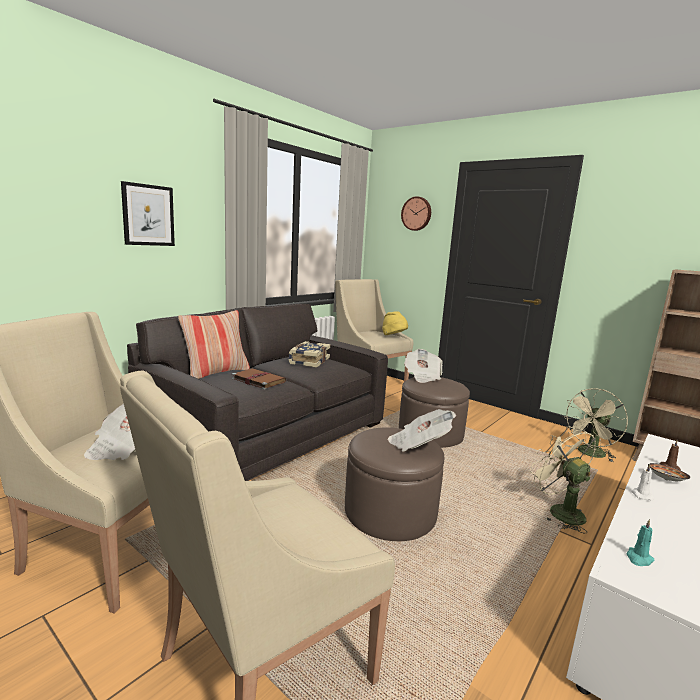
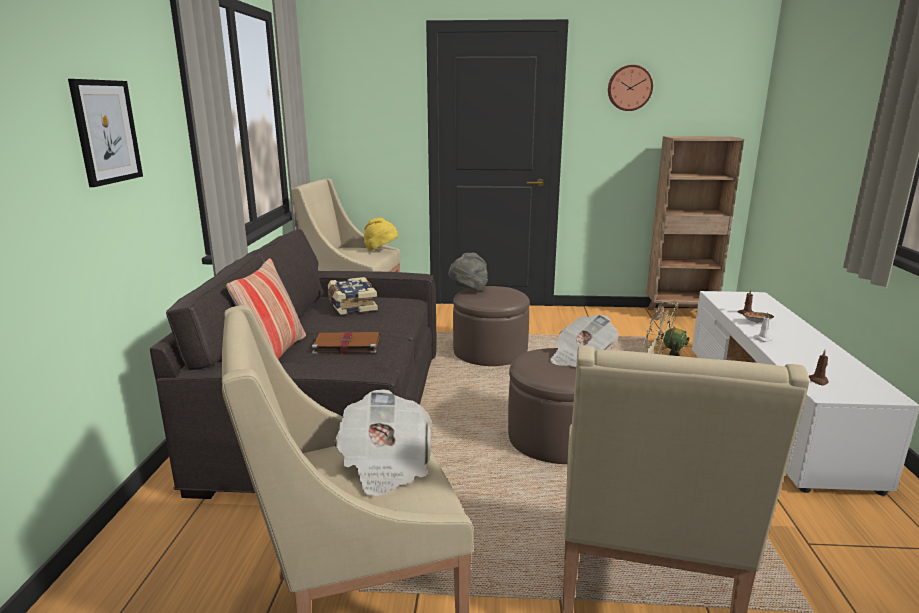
camera: 35 degrees left, 5 degrees up
(417, 213) = (374, 86): wall clock -> wall clock (629, 88)
(422, 376) = (468, 290): newspaper -> grey hat
(589, 454) = (625, 325): beige fan -> none
(639, 558) = (818, 381): turquoise candle -> brown candle

